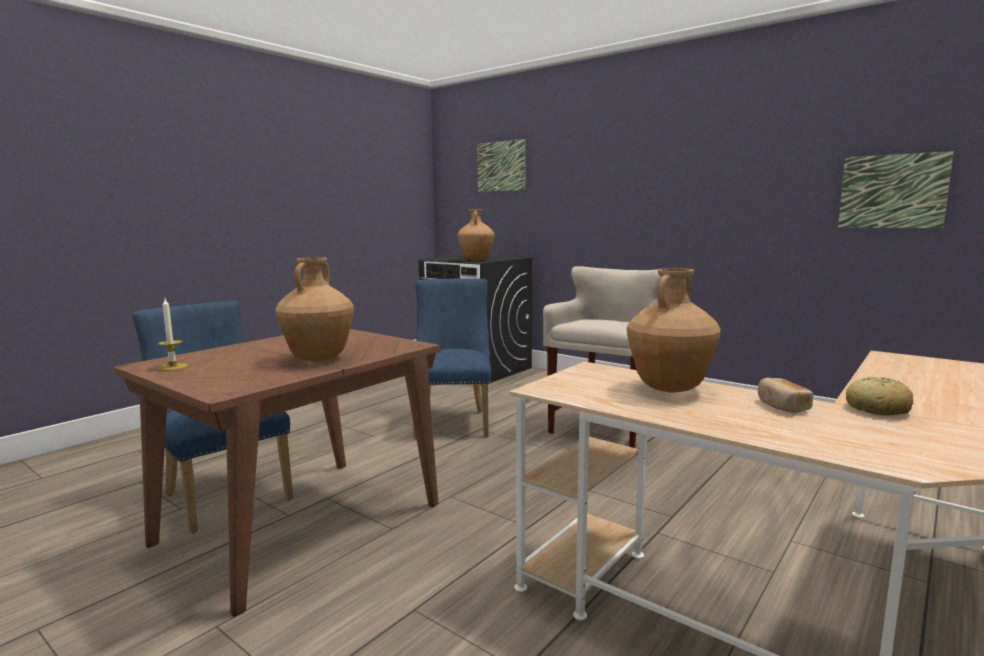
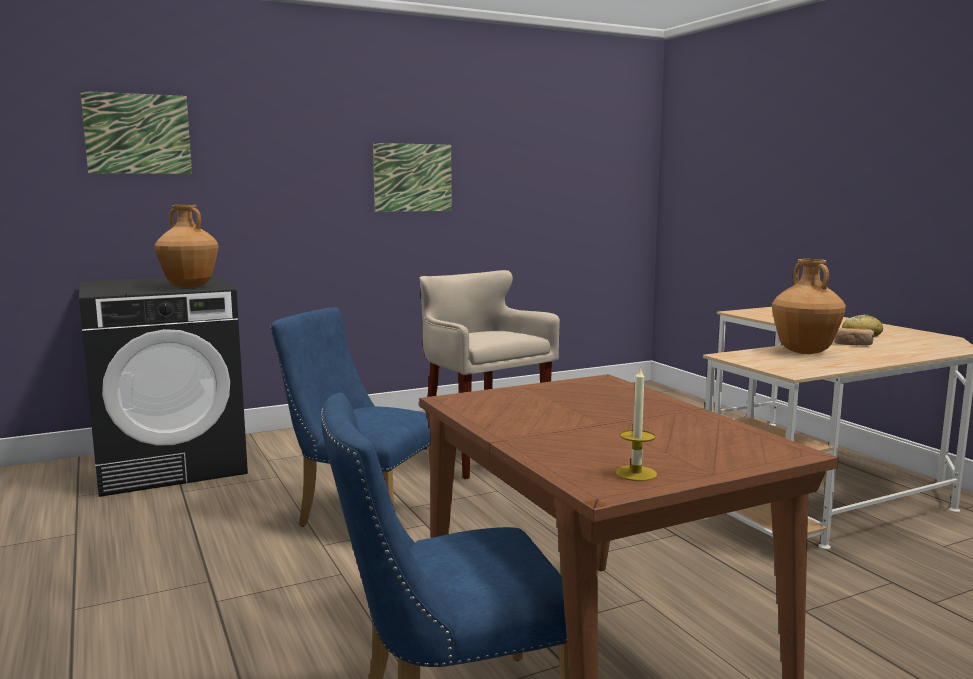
camera: 65 degrees left, 0 degrees up
(319, 359) = (646, 413): brown vase -> none
(892, 191) = (586, 189): picture -> picture (413, 177)

